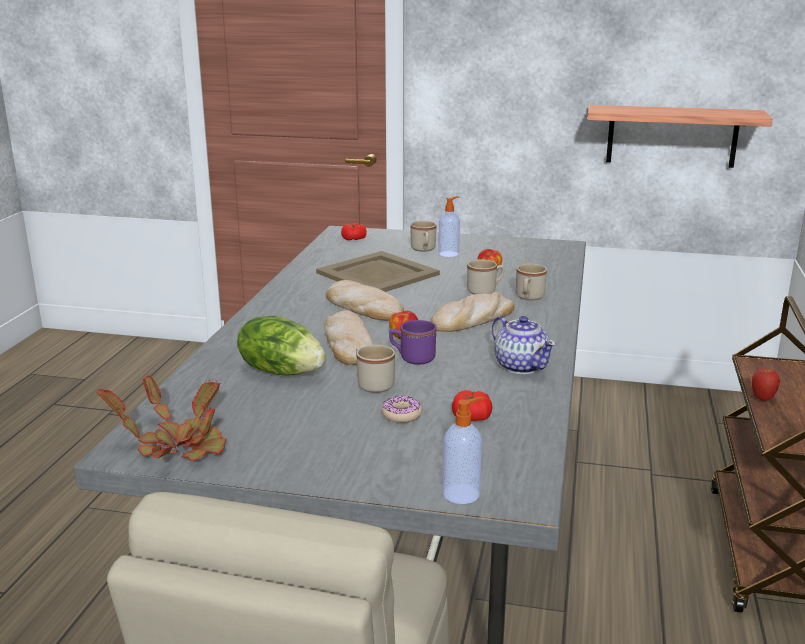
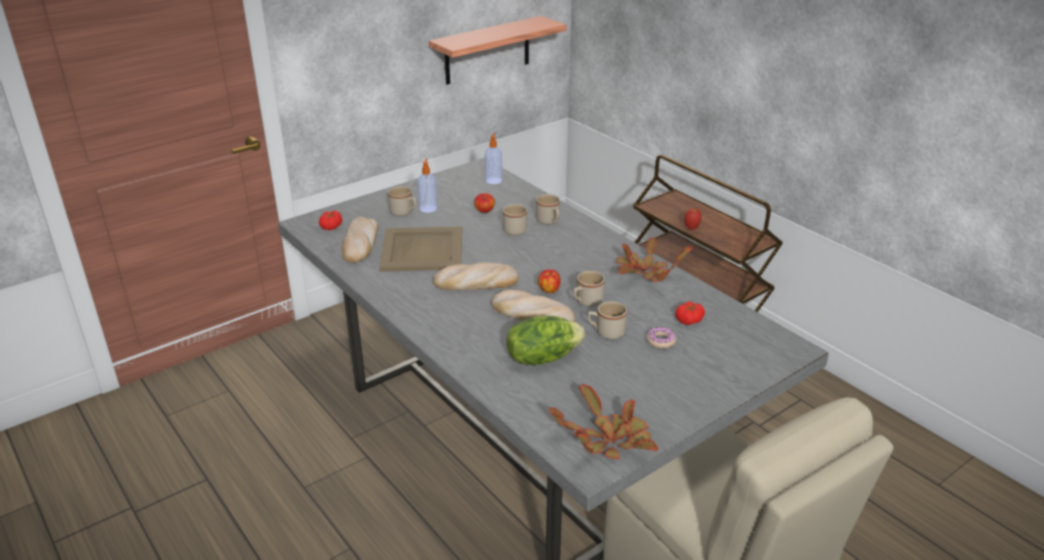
camera: 50 degrees left, 10 degrees up
(412, 358) = (586, 302): purple mug -> beige mug
(462, 493) = (772, 364): soap dispenser -> soap dispenser (494, 180)
(472, 319) = (555, 255): bread -> bread (360, 243)
(521, 366) = (644, 273): teapot -> potted plant

